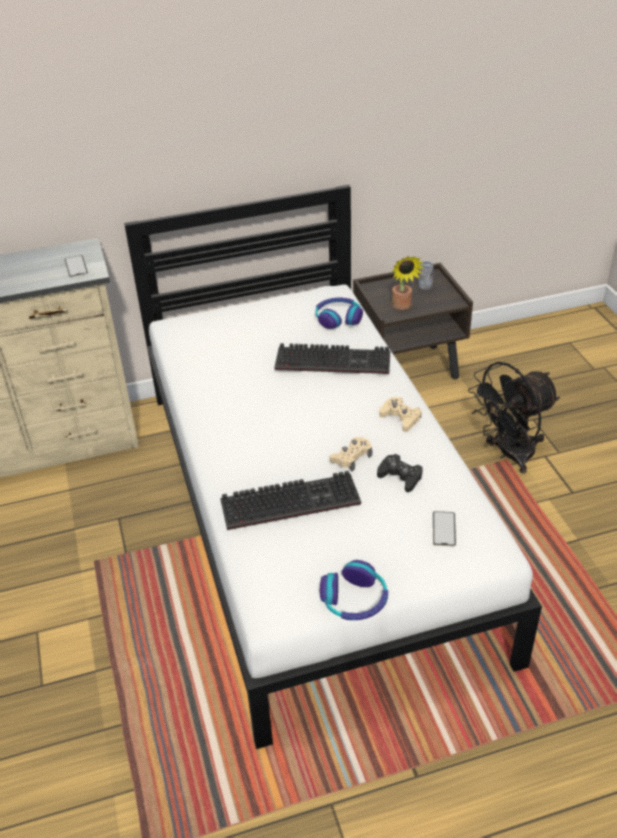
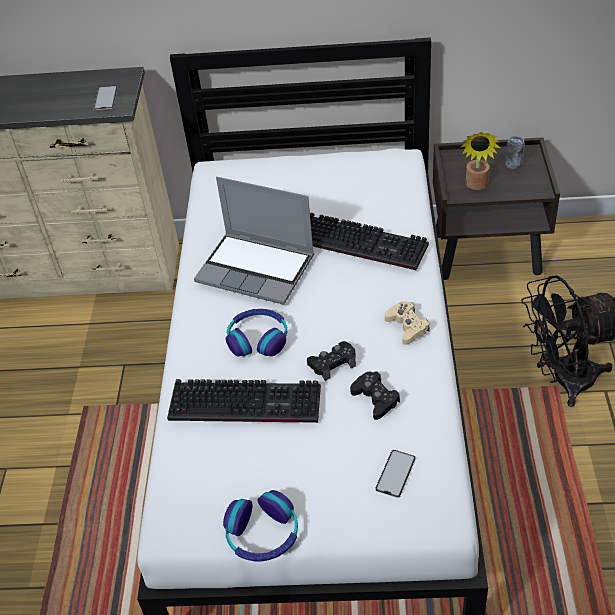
camera: 20 degrees right, 5 degrees up
(251, 396) = (257, 269): none -> laptop
(338, 318) = (390, 191): headphones -> headphones (258, 339)
(351, 457) = (332, 363): beige game controller -> black game controller

